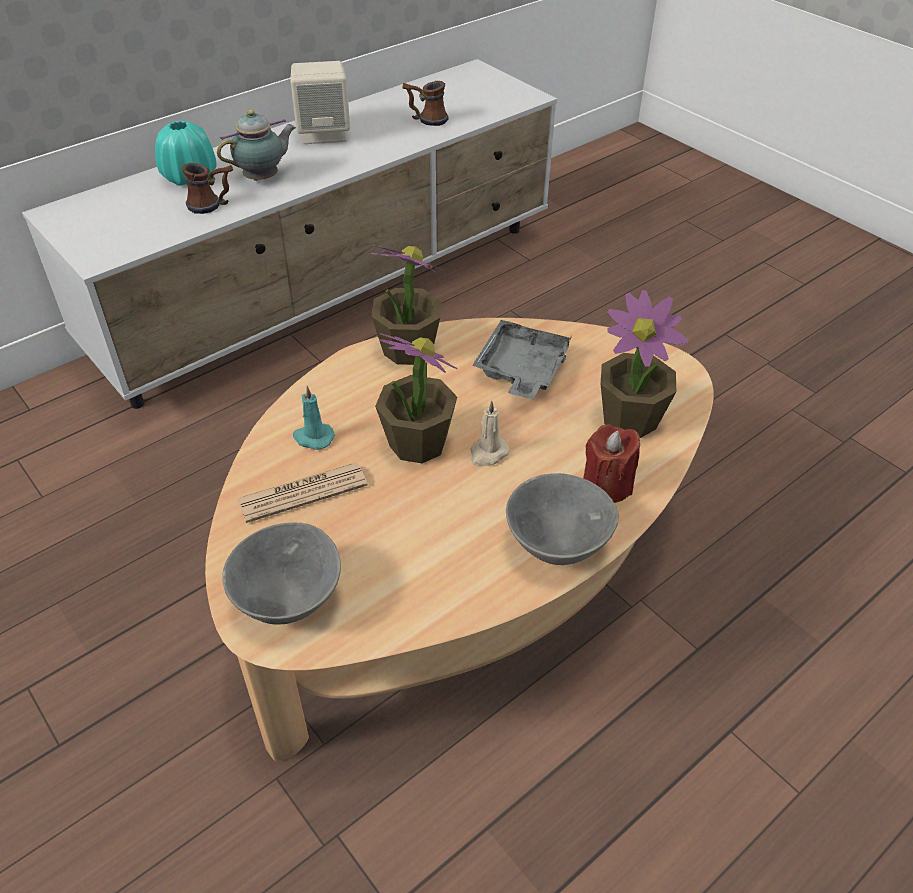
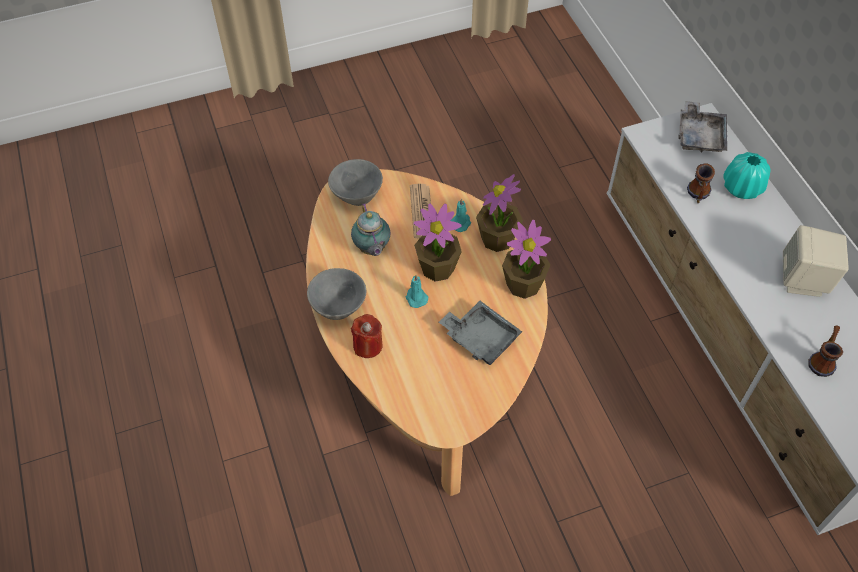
camera: 110 degrees right, 10 degrees up
(94, 214) = (700, 135): none -> grey tray
(264, 178) = (733, 229): teapot -> teapot (372, 249)
(488, 453) = (416, 298): beige candle -> turquoise candle
(630, 419) = (414, 380): potted plant -> potted plant (497, 239)

